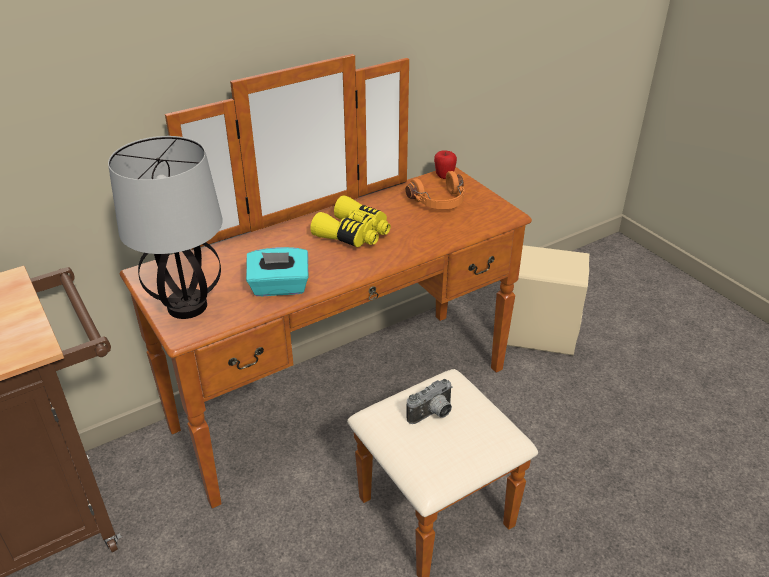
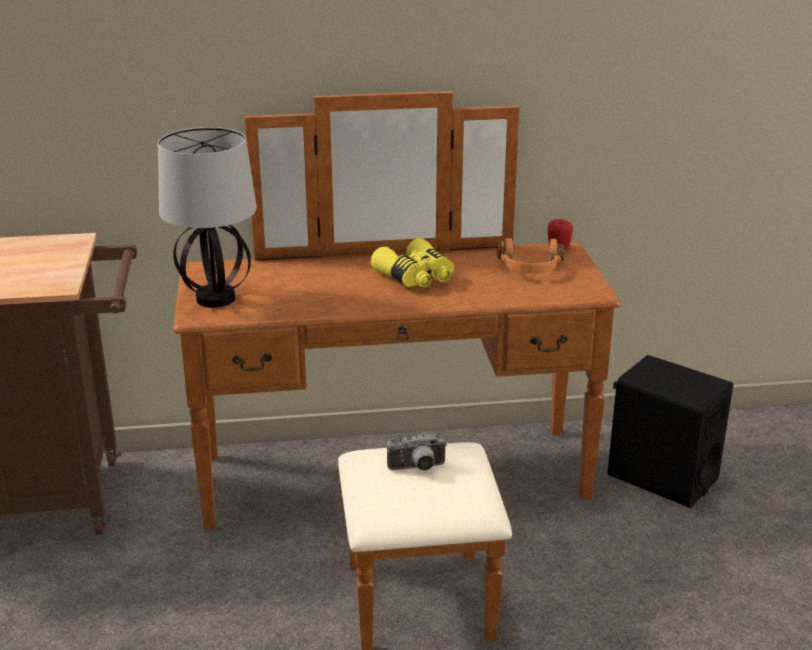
camera: 25 degrees right, 10 degrees down
(279, 287) = (307, 303): turquoise tissue box -> none
(537, 334) = (661, 477): beige speaker -> black speaker

